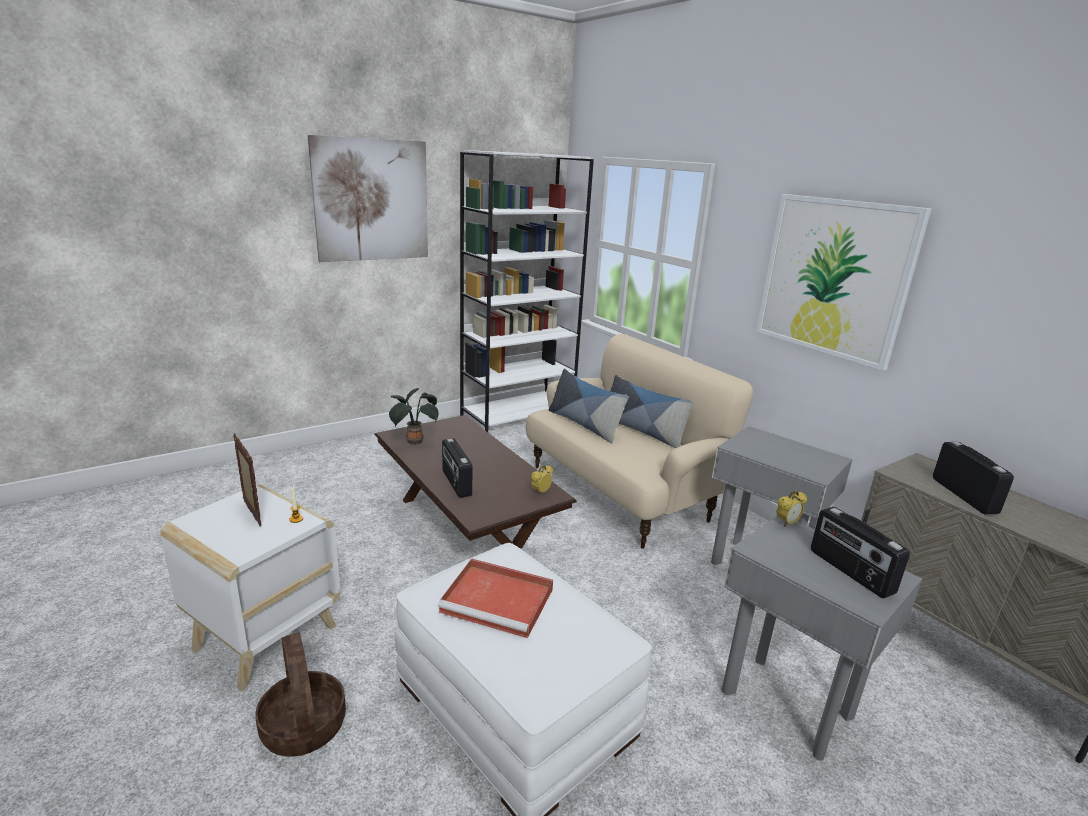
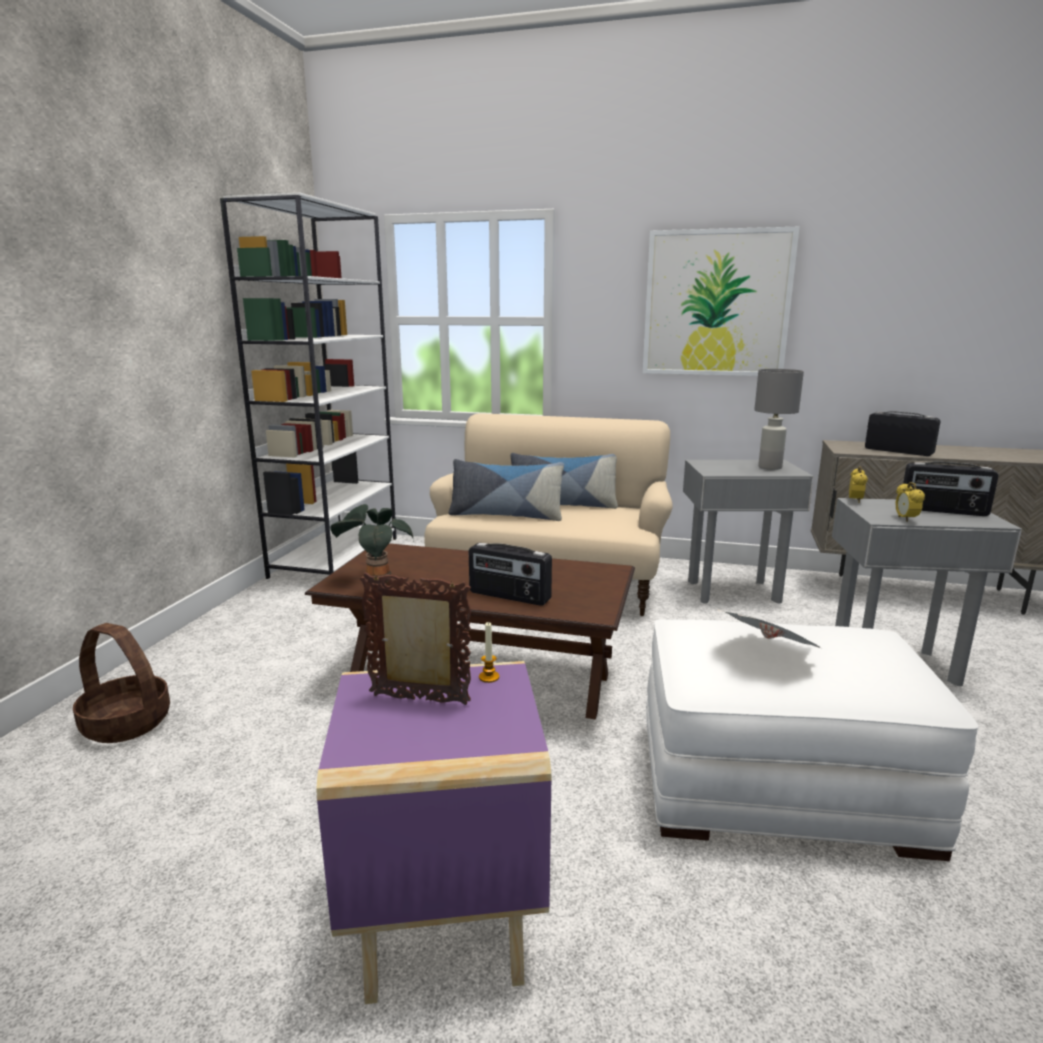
camera: 40 degrees left, 5 degrees down
(264, 639) = (445, 913): white side table -> purple side table
(303, 726) = (656, 952): basket -> basket (125, 723)
(372, 200) = (124, 262): picture -> none
(499, 600) = (769, 655): red tray -> newspaper
(541, 492) = (597, 572): alarm clock -> alarm clock (905, 519)
(806, 461) = (769, 467): none -> grey table lamp

